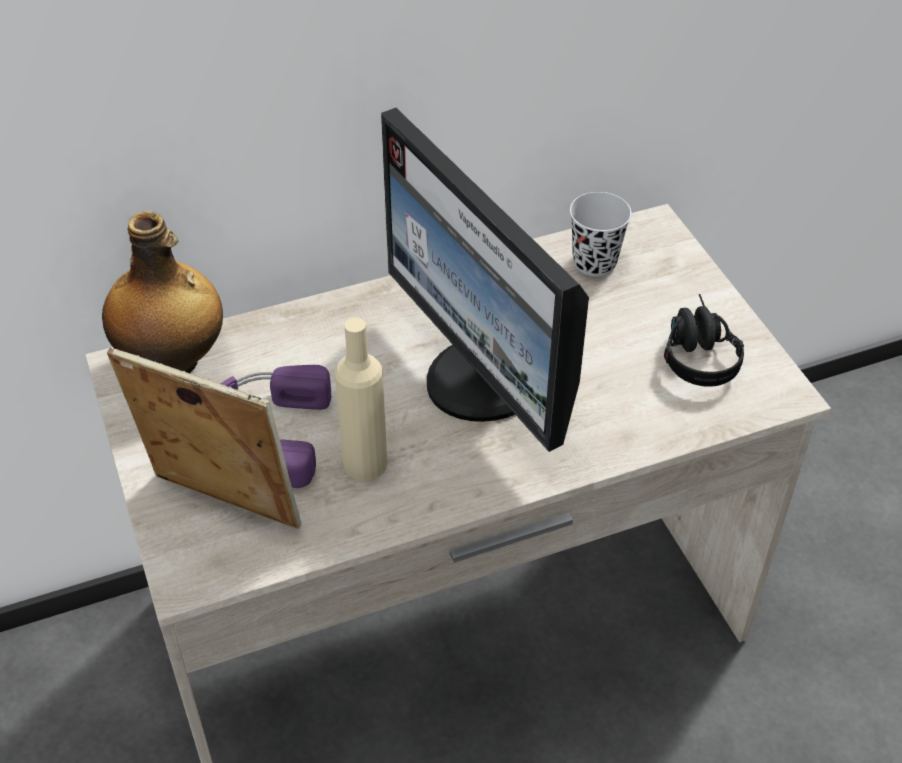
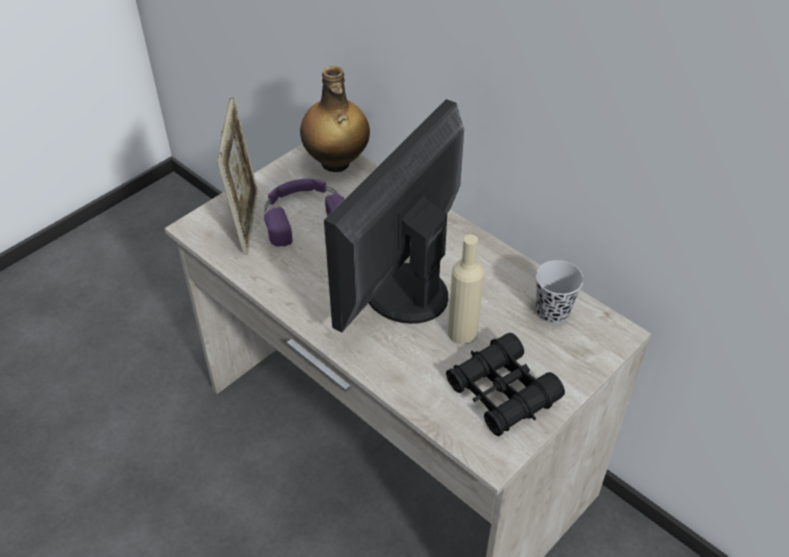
camera: 65 degrees right, 0 degrees up
(365, 463) = (306, 264): beige bottle -> beige bottle (462, 333)
(695, 351) = (502, 392): black headphones -> black binoculars

